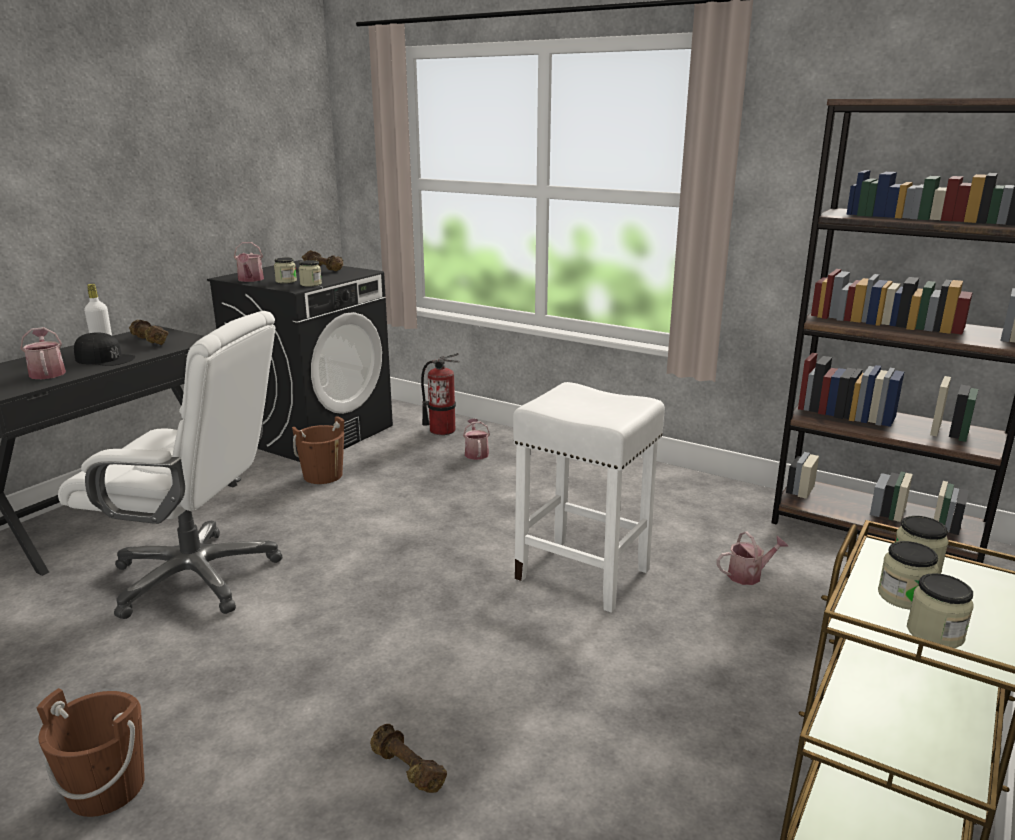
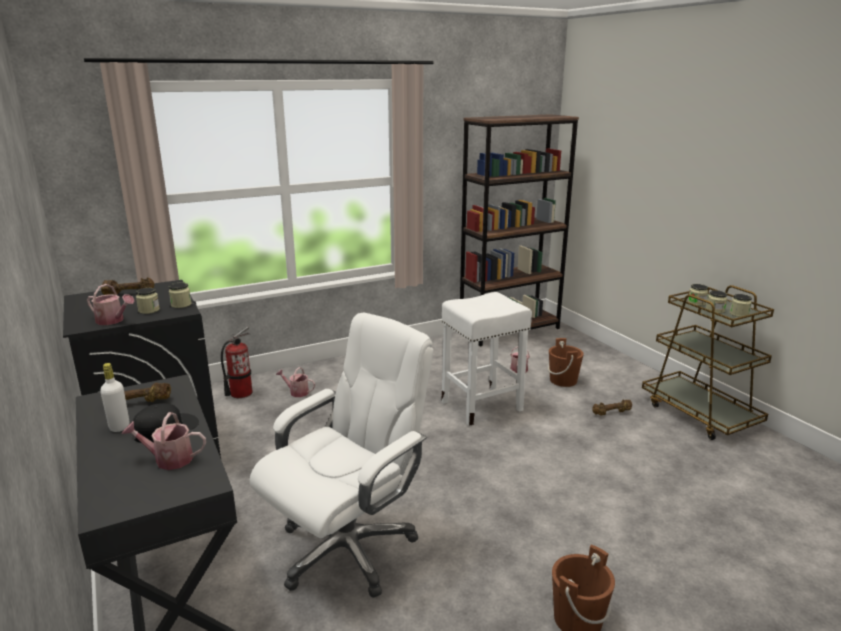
camera: 60 degrees left, 0 degrees up
(323, 476) = (248, 458): brown bucket -> brown bucket (563, 380)
(406, 770) = (612, 503): brown dumbbell -> brown dumbbell (611, 413)

